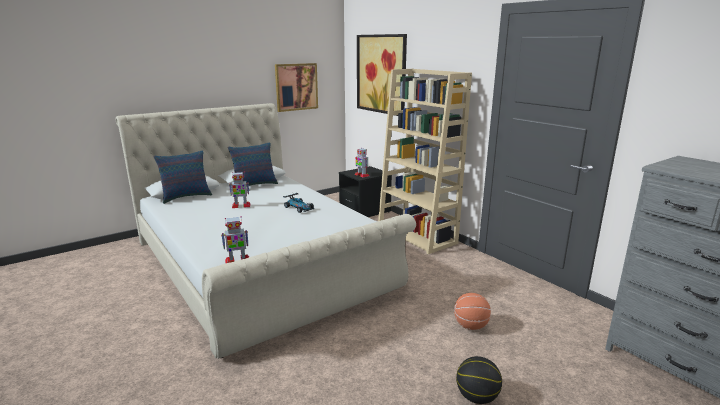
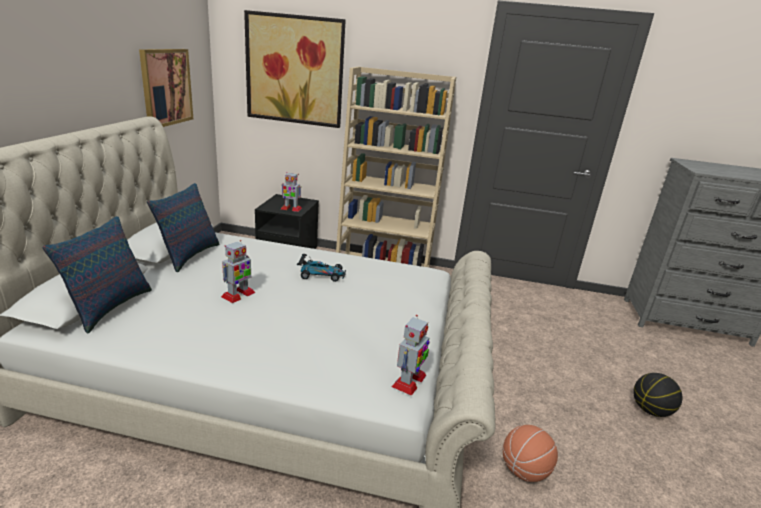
camera: 45 degrees left, 5 degrees up
(471, 326) = (556, 347): basketball -> basketball (524, 470)

